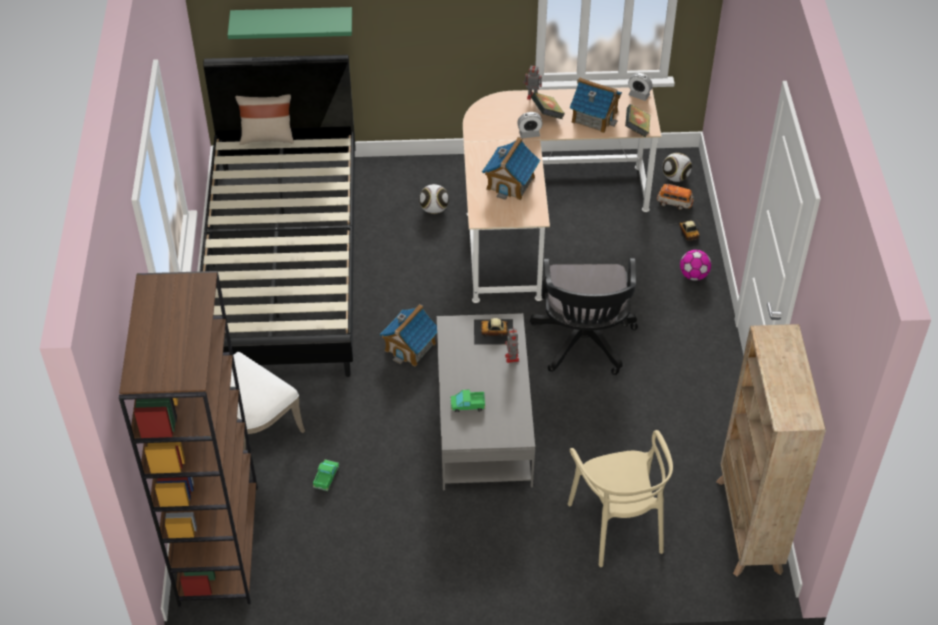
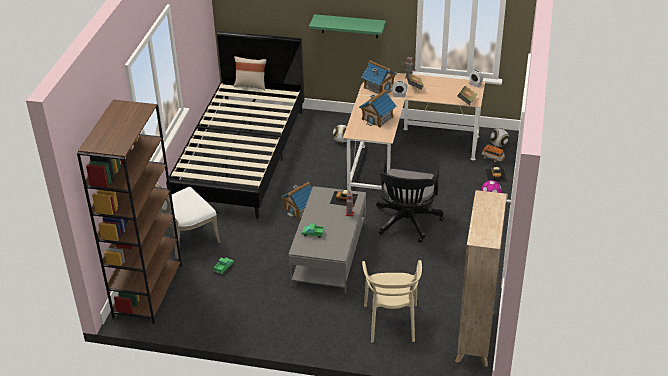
camera: 15 degrees right, 10 degrees down
(292, 22) = (271, 14): green shelf -> green shelf (349, 26)
(594, 117) = (442, 92): toy house -> toy house (378, 87)

